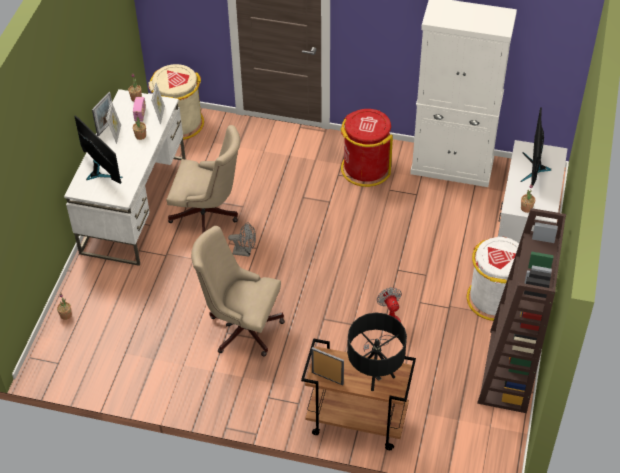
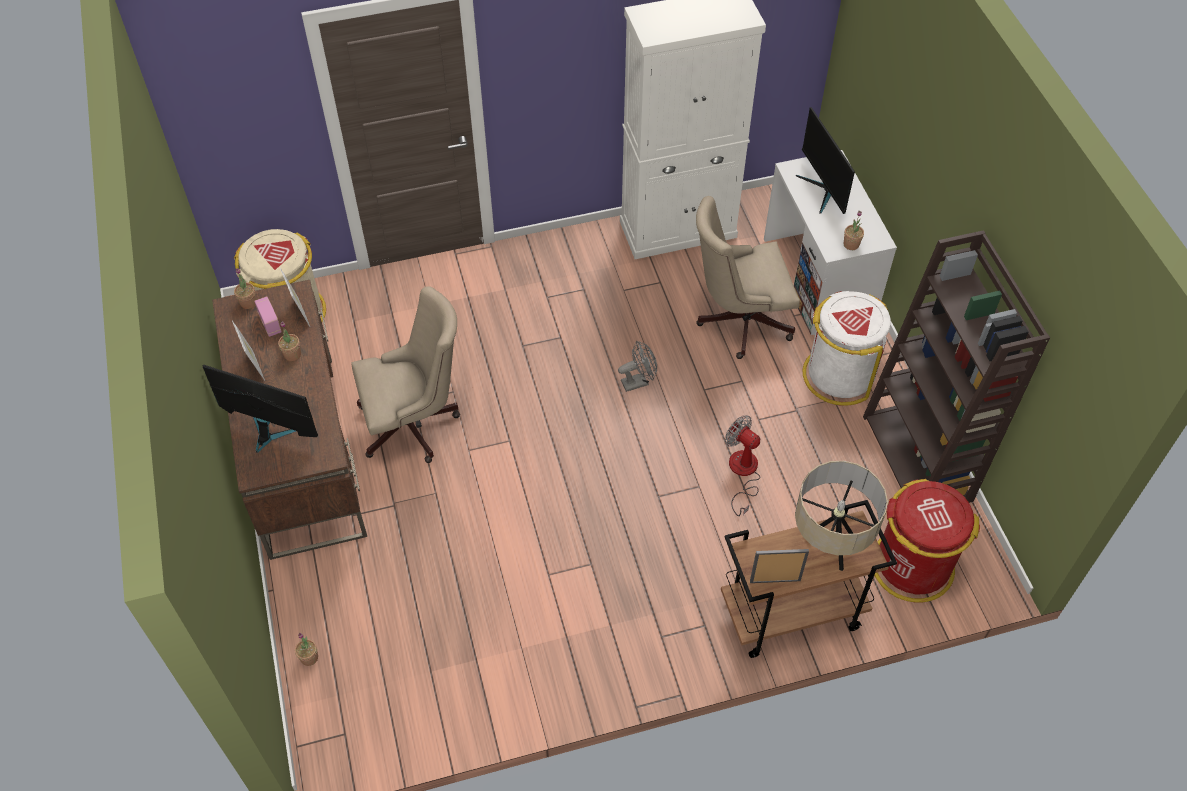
camera: 30 degrees left, 5 degrees up
(106, 127) = (232, 362): picture frame -> none
(134, 205) = (302, 453): white desk -> brown desk
(241, 327) = (561, 557): beige office chair -> beige office chair (738, 321)
(245, 252) = (498, 452): grey fan -> grey fan (638, 381)
(365, 169) = (575, 275): red trash can -> red trash can (911, 566)
(375, 374) = (828, 545): black table lamp -> beige table lamp

